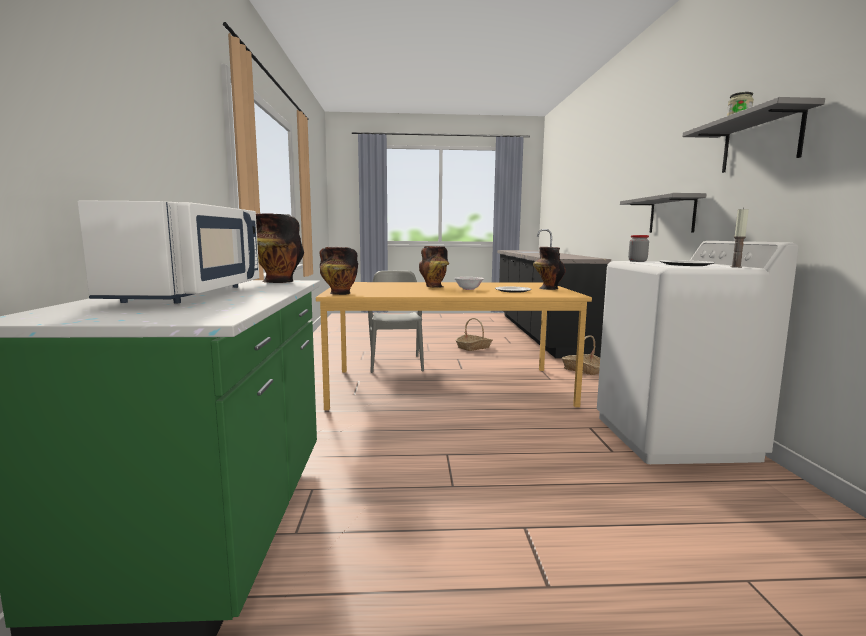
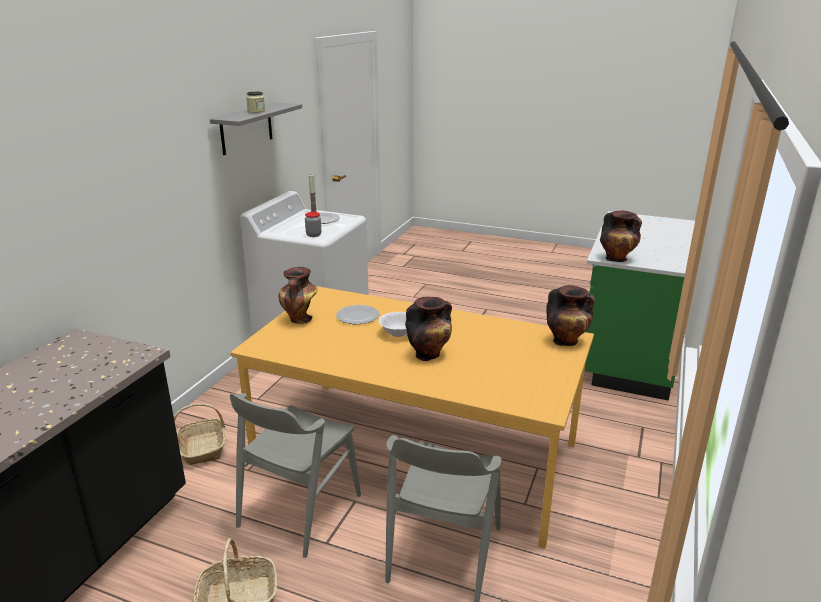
camera: 155 degrees left, 15 degrees up
(192, 294) = (649, 239): white microwave -> none
(486, 363) = (299, 510): none -> grey chair
(672, 215) = (175, 211): grey shelf -> none

